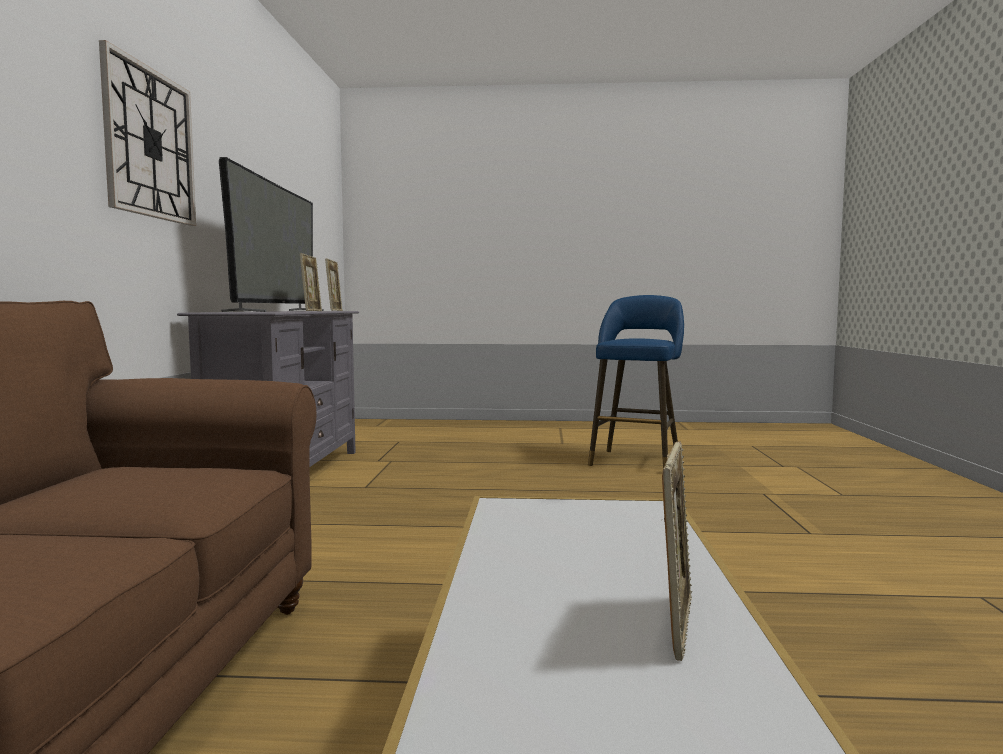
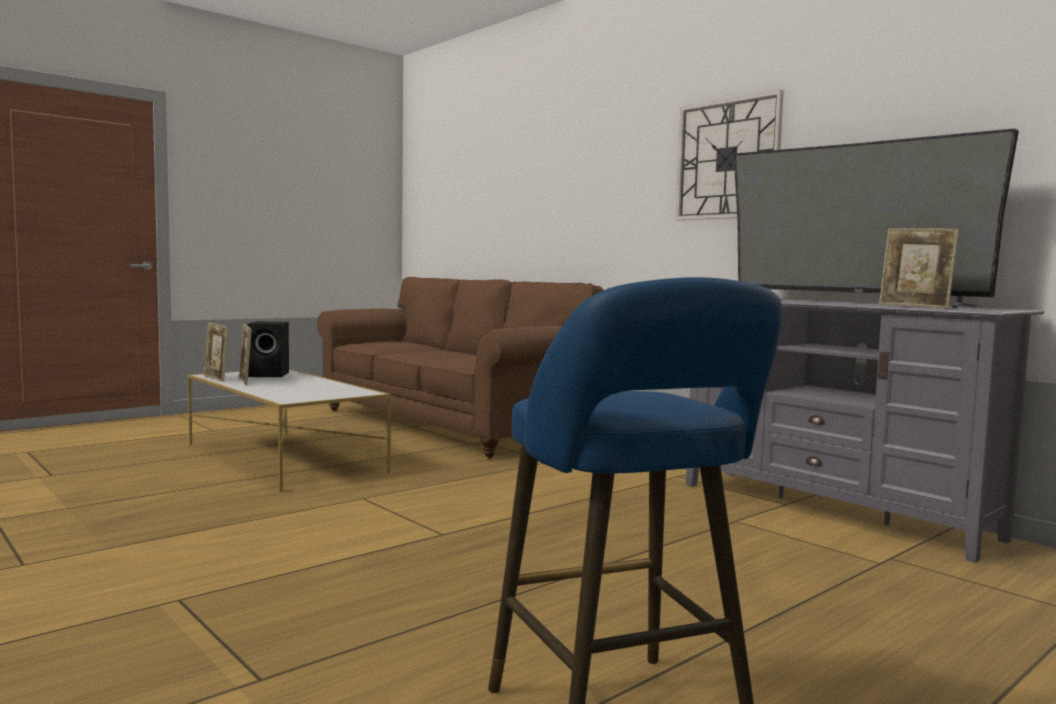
camera: 135 degrees right, 0 degrees up
(312, 311) = (823, 302): picture frame -> picture frame (216, 379)
(552, 673) = (270, 375): none -> black speaker

